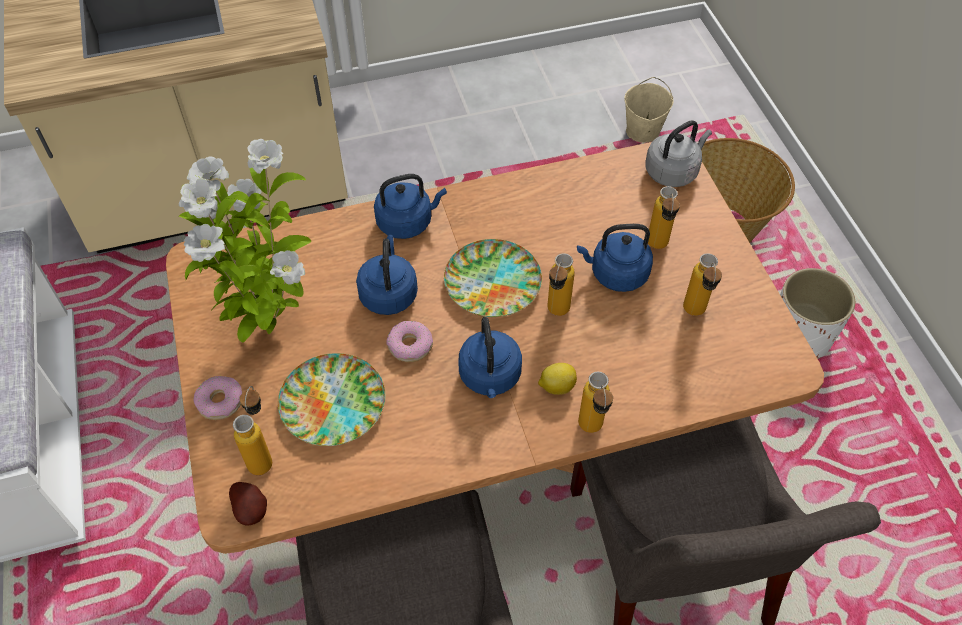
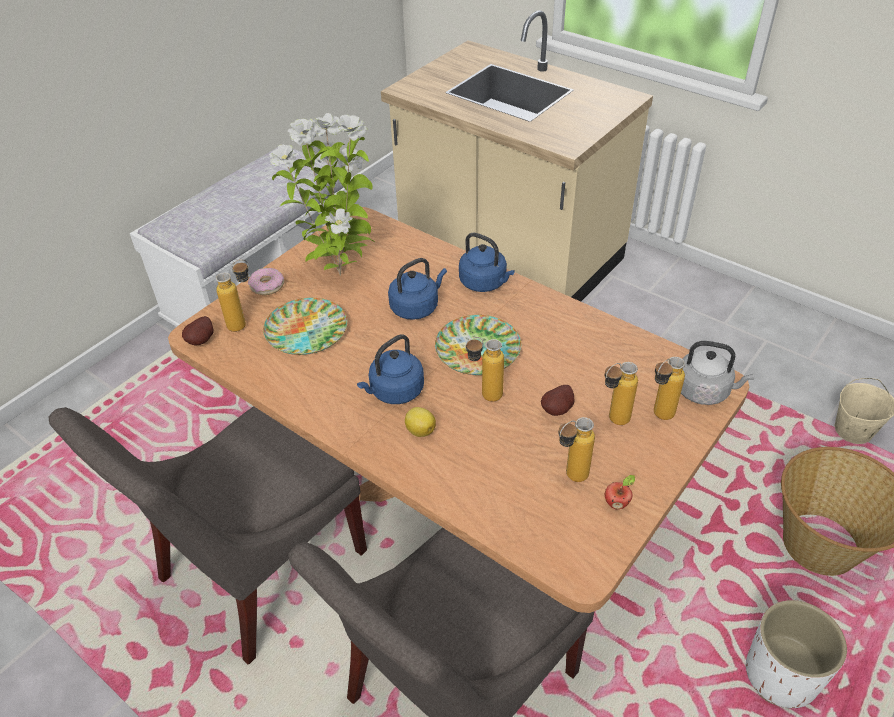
camera: 55 degrees right, 10 degrees down
(410, 345) = (384, 340): donut -> none
(592, 432) = (397, 471): bottle -> bottle (658, 417)
(616, 274) = (558, 410): blue kettle -> potato
(742, 302) = (617, 503): none -> apple

